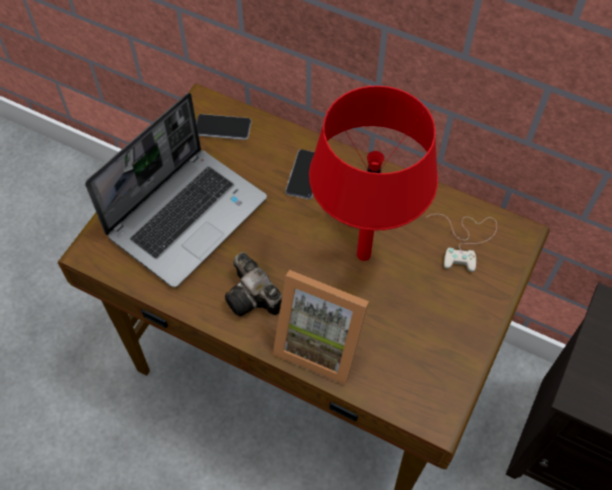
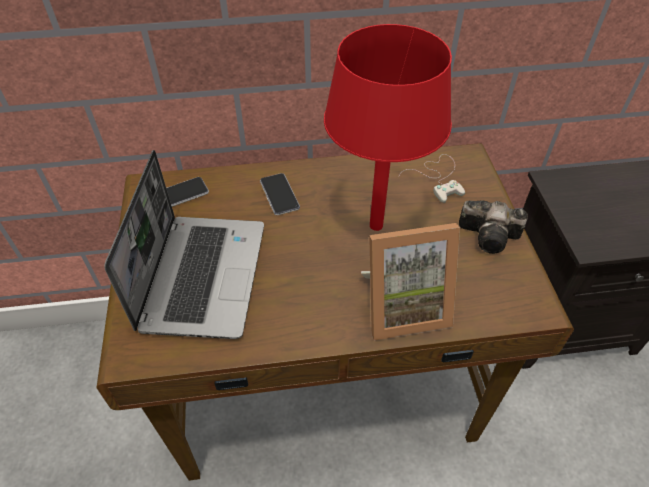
camera: 35 degrees left, 10 degrees down
(254, 298) = (318, 306): camera -> camera (491, 236)

